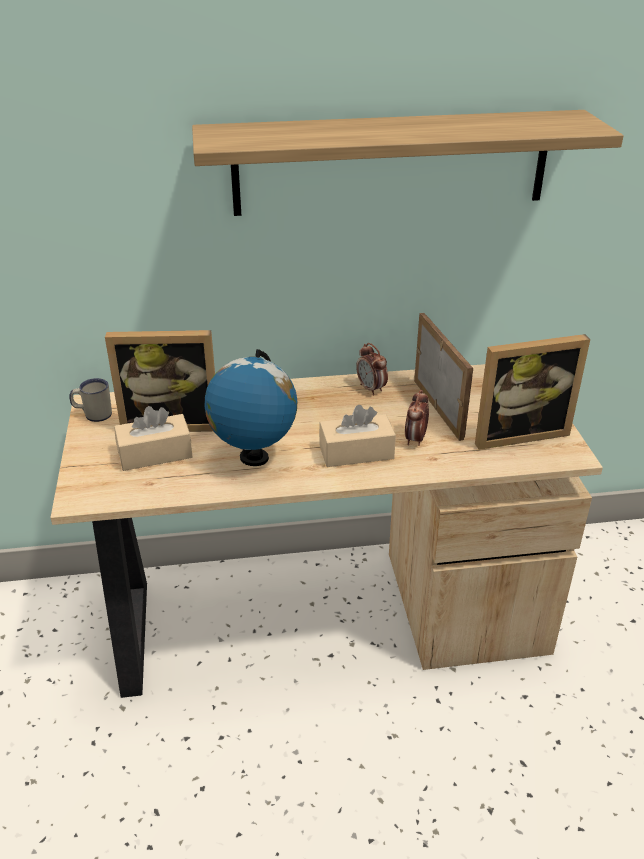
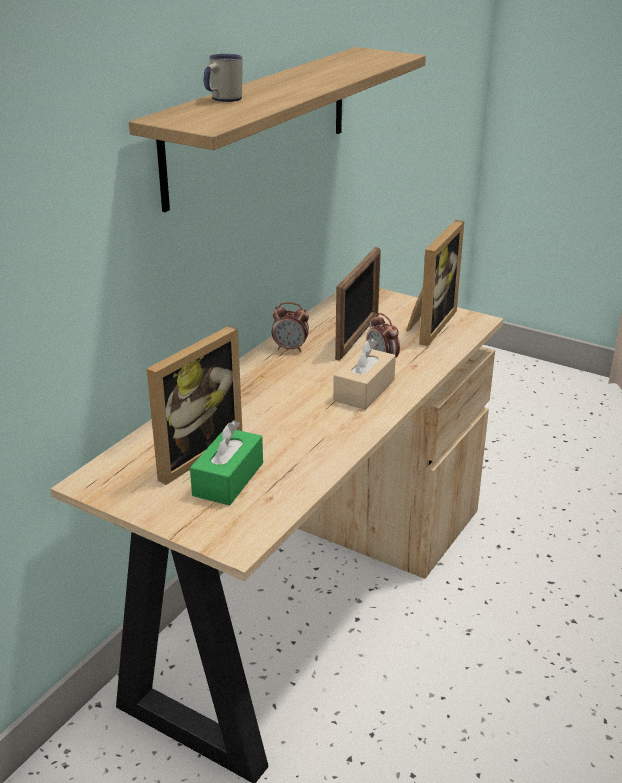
camera: 50 degrees left, 5 degrees down
(93, 414) = (108, 489): white mug -> white mug (222, 100)
(155, 454) = (228, 479): beige tissue box -> green tissue box
(253, 458) = (306, 435): globe -> none
(438, 408) = (357, 336): picture frame -> picture frame turned 90 degrees clockwise

